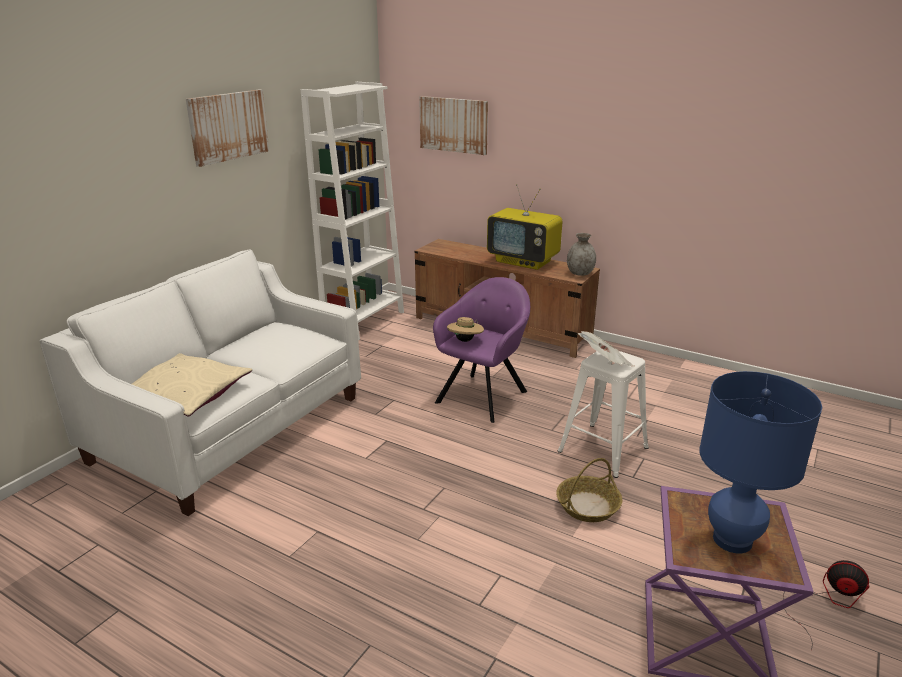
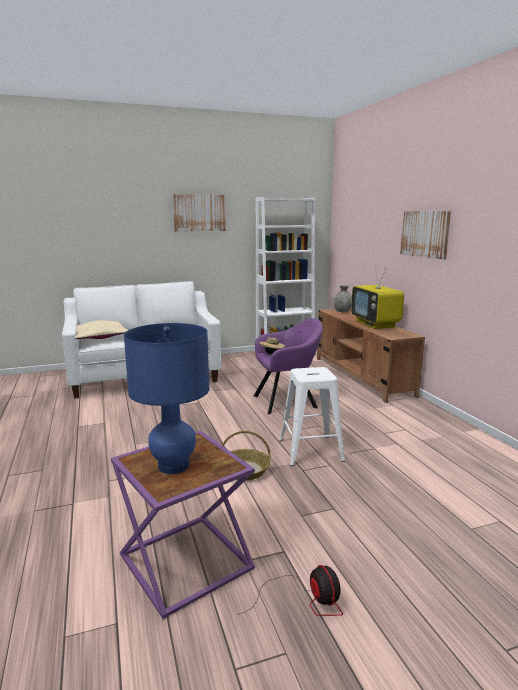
camera: 40 degrees right, 10 degrees down
(454, 125) = (359, 226): picture -> picture (425, 234)
(580, 273) = (401, 335): grey vase -> grey vase (342, 311)
(604, 363) = (304, 372): newspaper -> none

